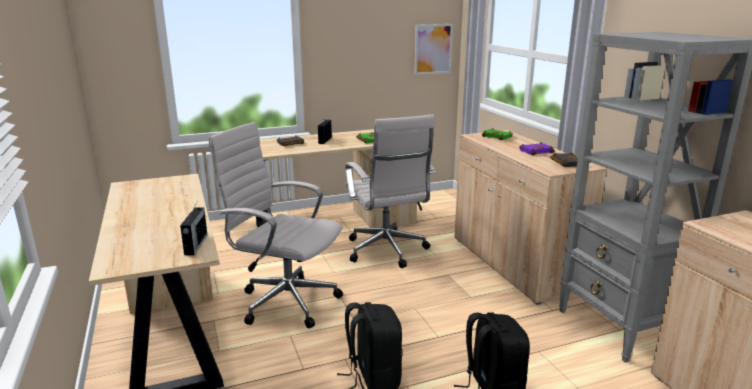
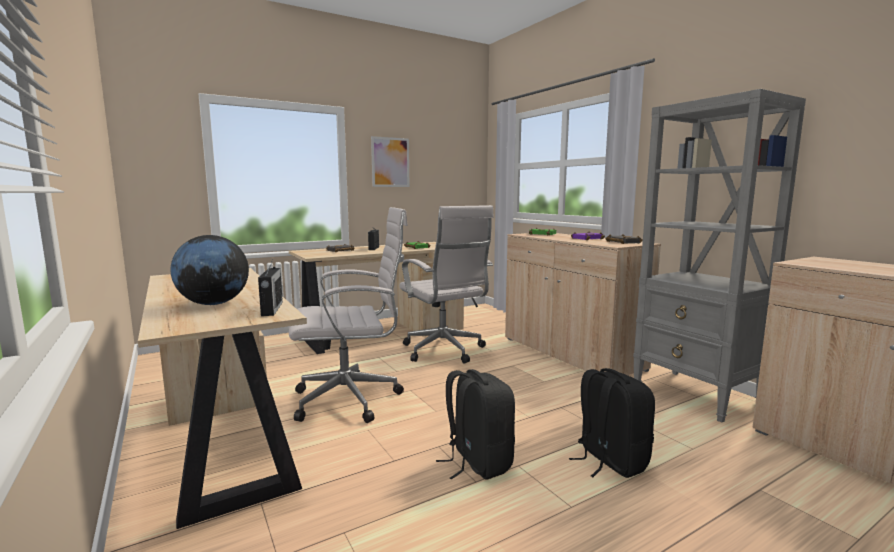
camera: 10 degrees left, 10 degrees down
(152, 233) = (213, 304): none -> globe
(285, 301) = (352, 399): white office chair -> white office chair turned 150 degrees clockwise
(433, 49) = (464, 173): picture -> picture (390, 162)

